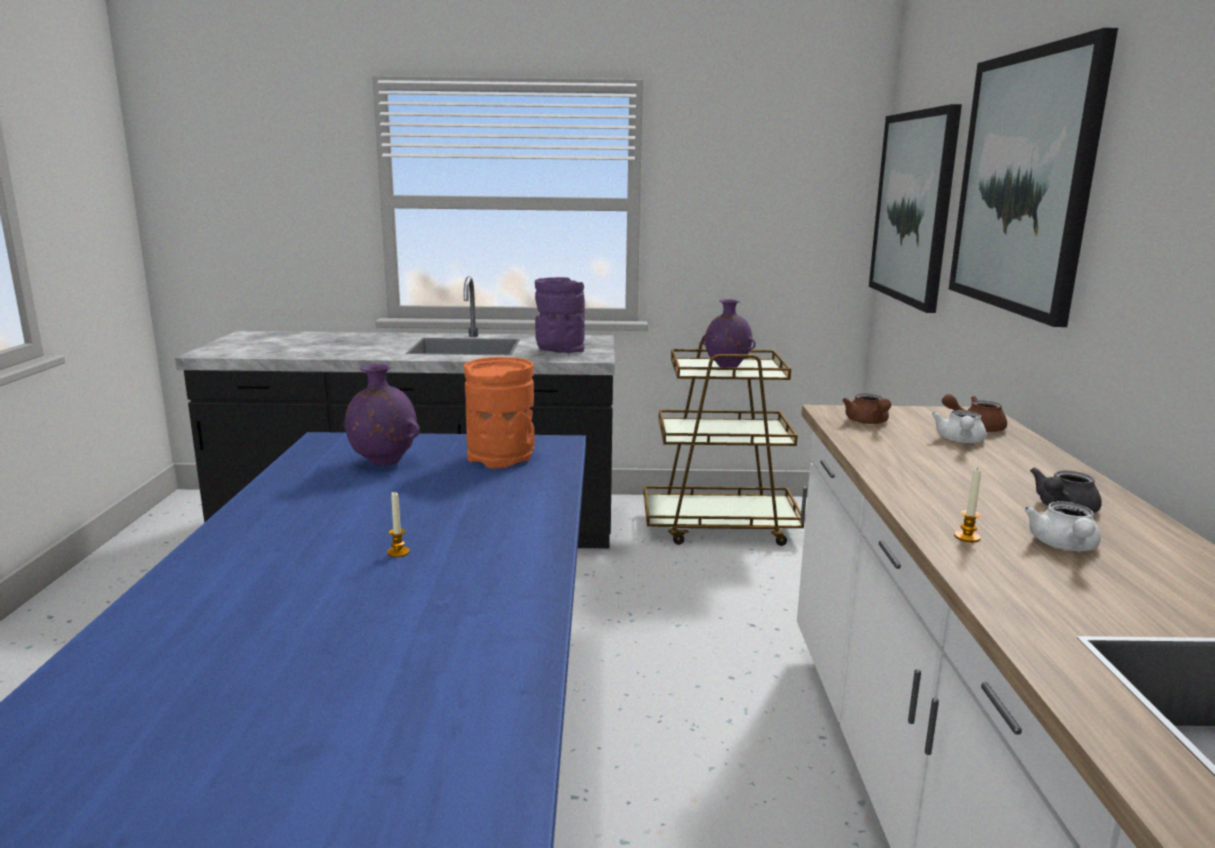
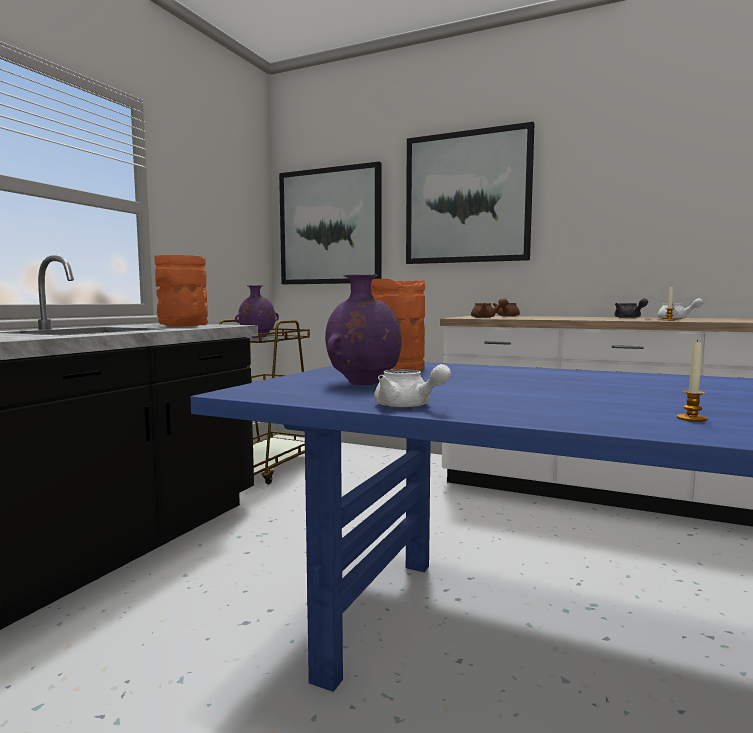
camera: 65 degrees left, 10 degrees down
(398, 552) = (612, 389): candle -> candle (691, 419)
(559, 350) = (182, 326): purple vase -> orange vase
(960, 441) = (528, 317): white teapot -> white teapot (408, 406)

